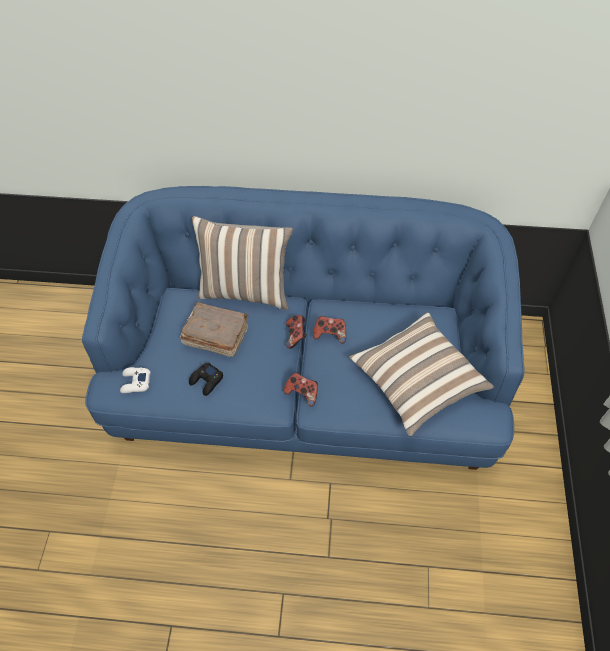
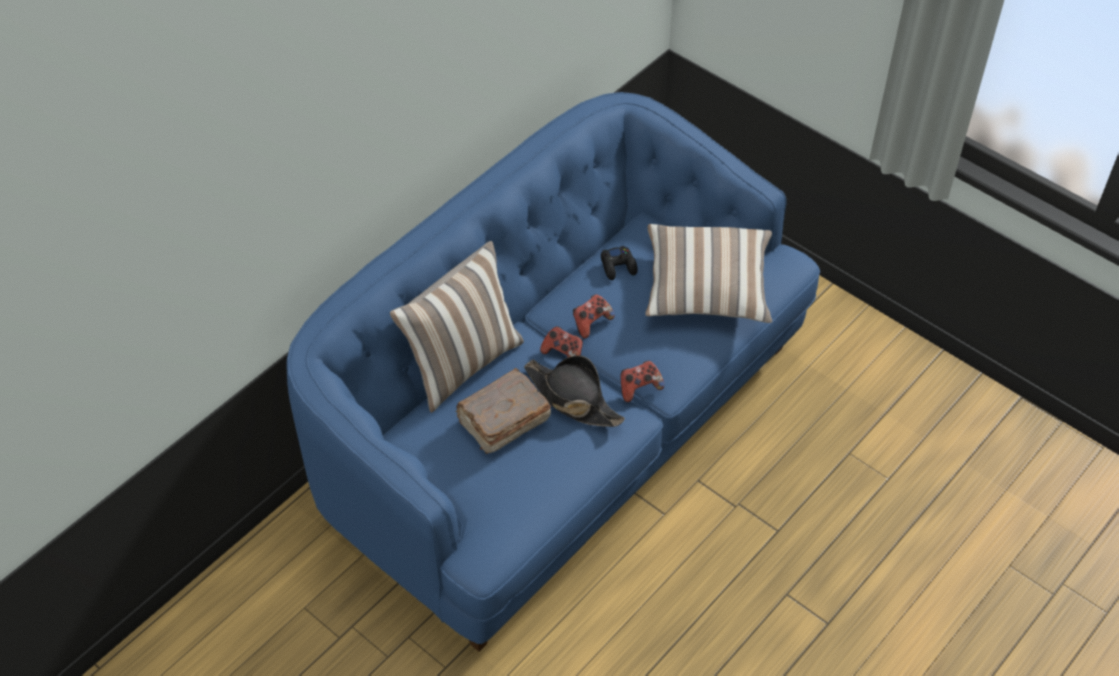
camera: 55 degrees left, 5 degrees down
(135, 382) = (499, 527): white game controller -> none
(206, 381) = (555, 460): black game controller -> black game controller (618, 266)
(262, 361) = (572, 398): none -> black hat

